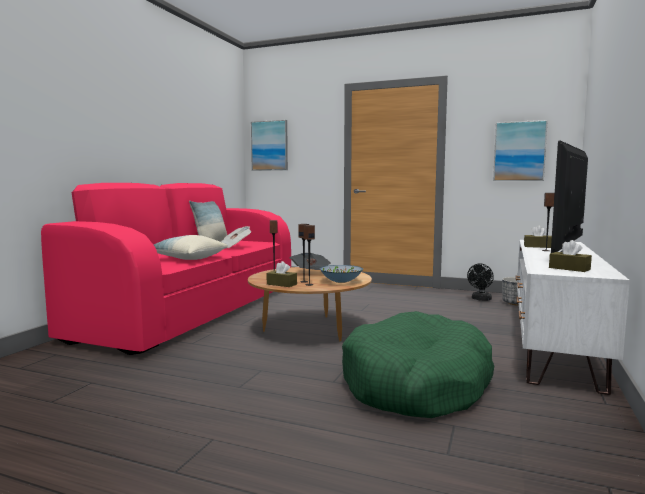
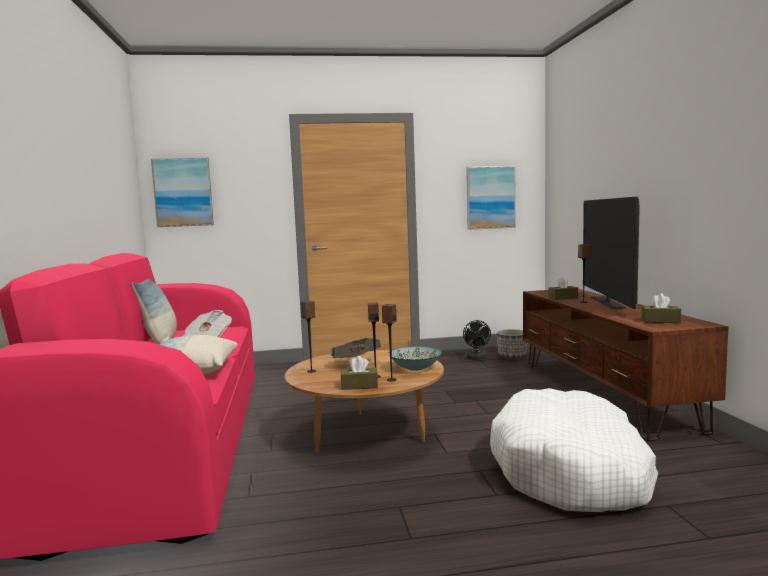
camera: 30 degrees left, 0 degrees up
(416, 384) = (571, 471): green dog bed -> white dog bed
(553, 343) = (603, 393): white tv stand -> brown tv stand

